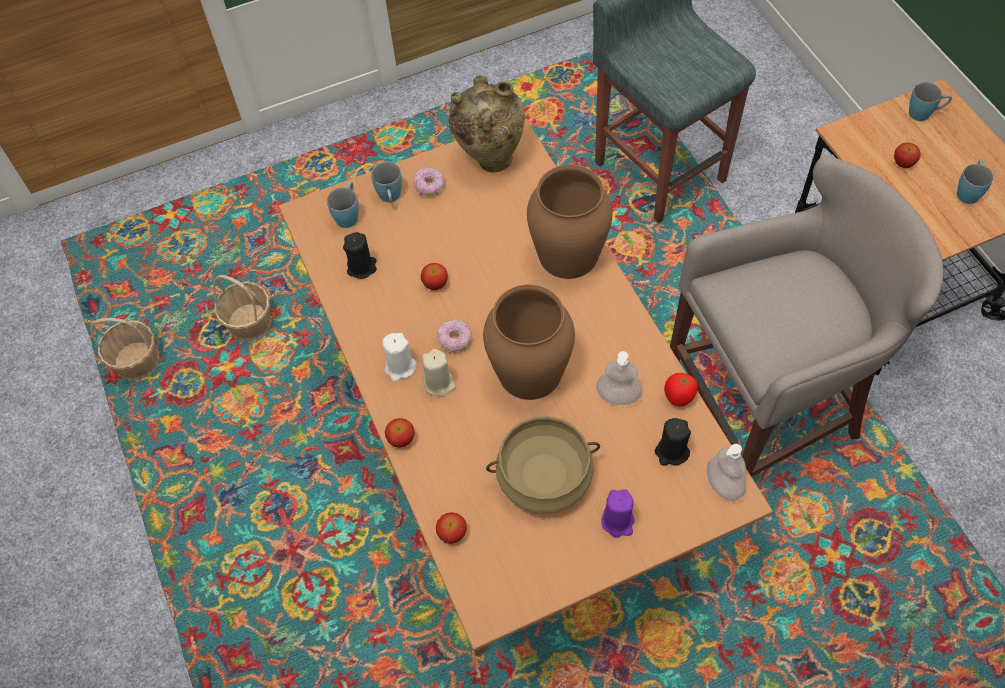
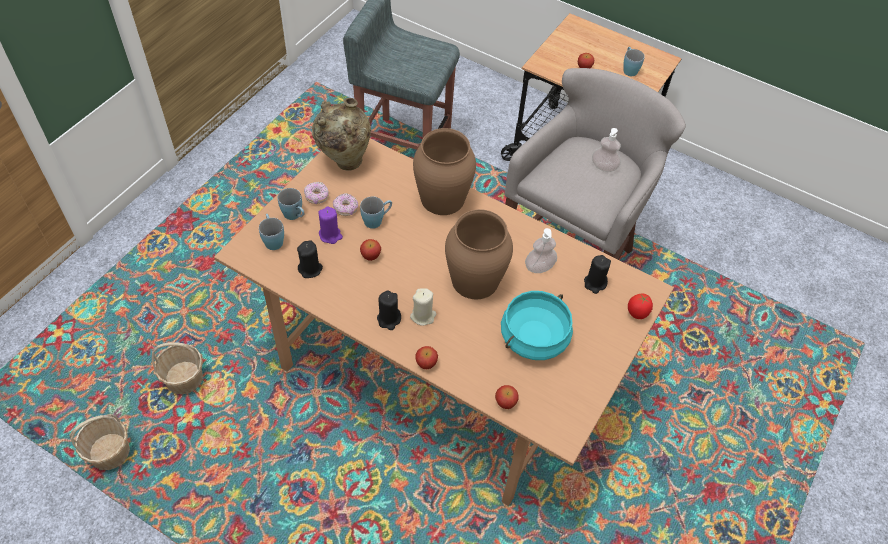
camera: 40 degrees left, 5 degrees down
(400, 367) = (389, 319): white candle -> black candle
(455, 340) = (412, 284): donut -> donut (346, 208)
(544, 476) = (533, 337): beige cooking pot -> turquoise cooking pot
(618, 521) = (597, 339): purple candle -> purple candle (330, 235)
(678, 398) = (575, 251): tomato -> tomato (637, 314)
(723, 485) = (637, 286): soap dispenser -> soap dispenser (604, 167)
(924, 113) = (574, 36): blue mug -> blue mug (377, 220)

